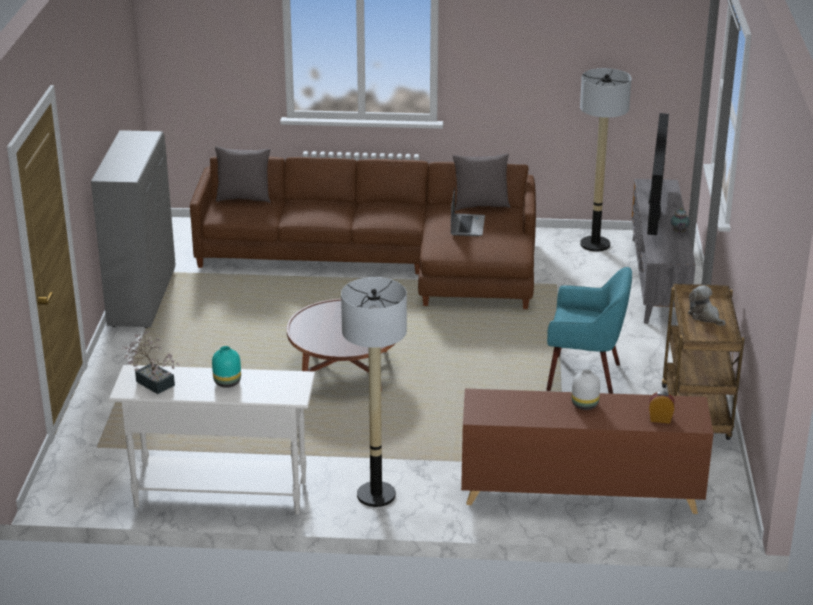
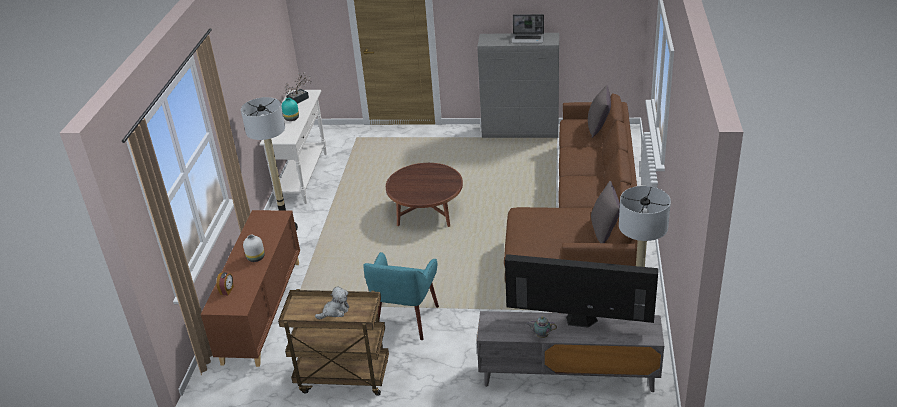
camera: 95 degrees right, 5 degrees up
(466, 226) = (561, 223): laptop -> laptop (528, 39)

